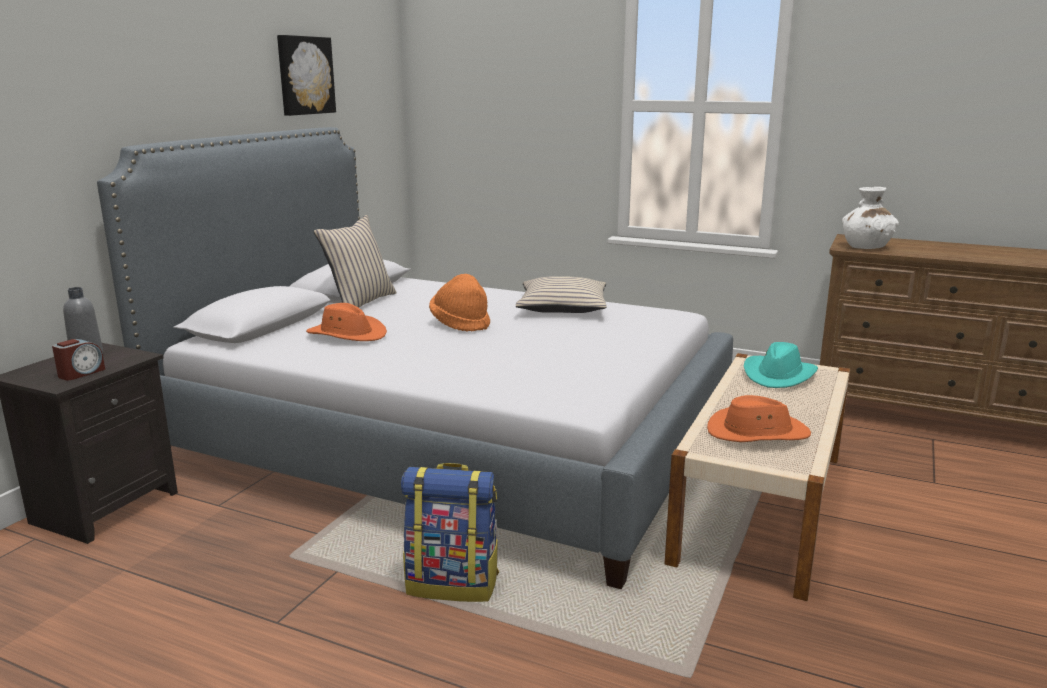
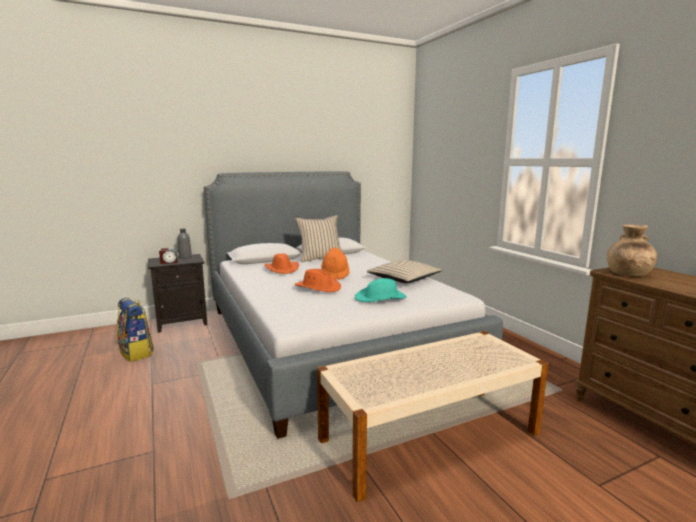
camera: 40 degrees right, 5 degrees down
(304, 75) = (336, 146): picture -> none
(453, 583) = (223, 399): backpack -> backpack (137, 353)
(757, 433) = (387, 375): orange hat -> orange hat (318, 287)
(779, 375) = (481, 350): turquoise hat -> turquoise hat (381, 298)
(865, 247) = (628, 274): white vase -> brown vase

